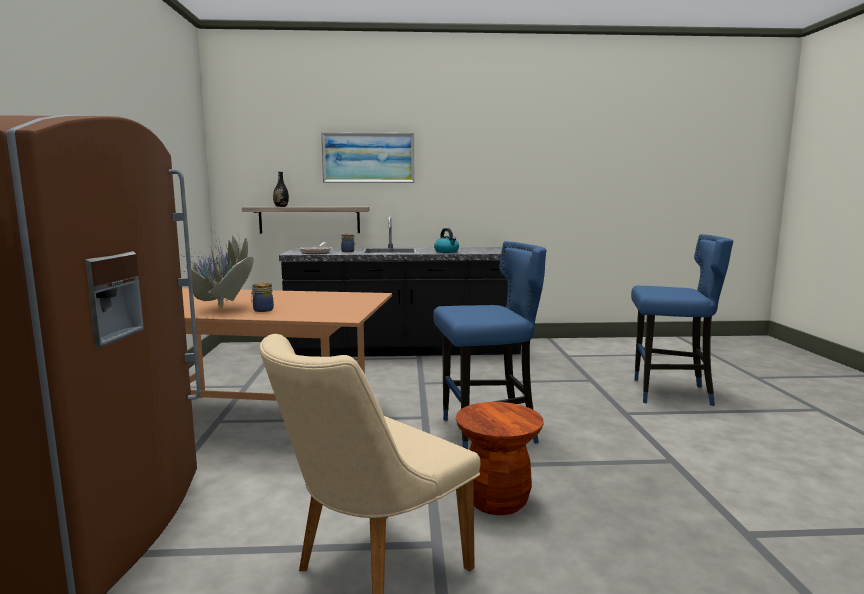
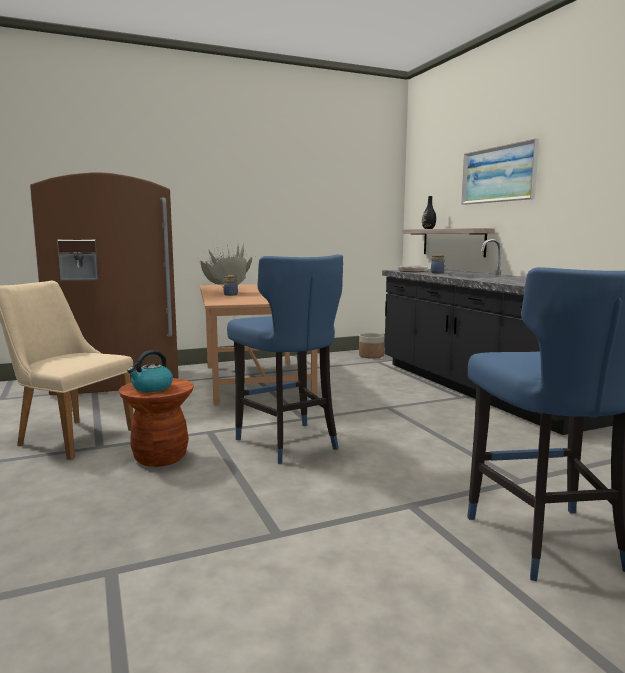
camera: 70 degrees right, 0 degrees up
(241, 358) = (371, 356): none -> planter
(447, 252) = (502, 280): kettle -> kettle (152, 388)

